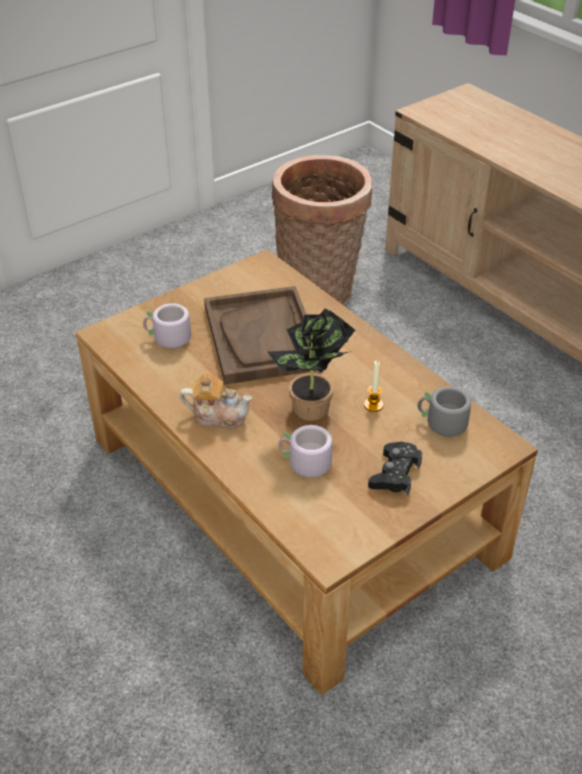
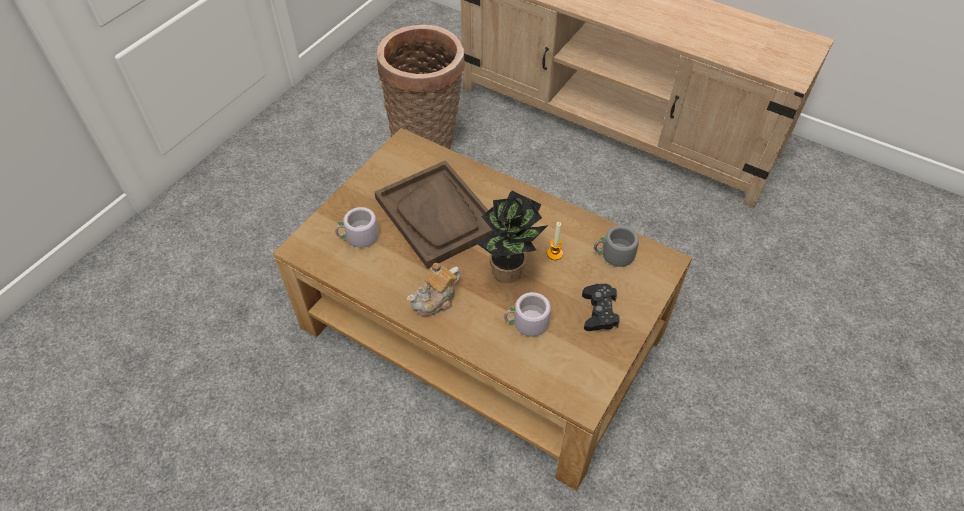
camera: 20 degrees left, 10 degrees up
(218, 416) = (436, 300): teapot -> teapot turned 150 degrees clockwise

